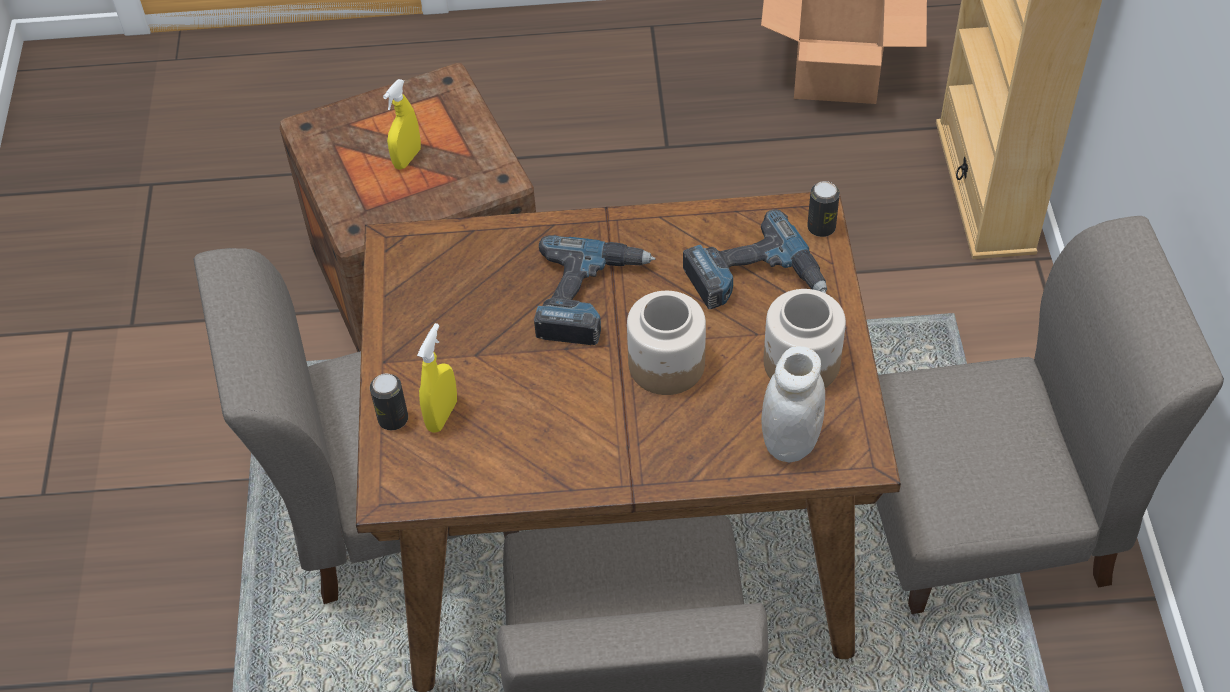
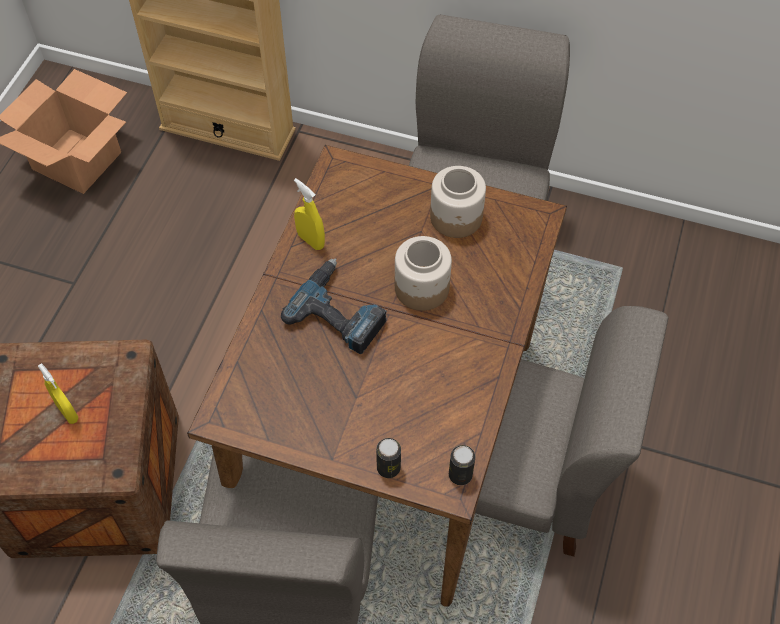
camera: 70 degrees left, 5 degrees up
(442, 415) = (400, 435): yellow spray bottle -> yellow spray bottle (310, 240)
(754, 278) = (374, 215): power drill -> none
(790, 442) = (514, 246): white jar -> none
(821, 227) = (352, 165): can -> can (460, 475)

